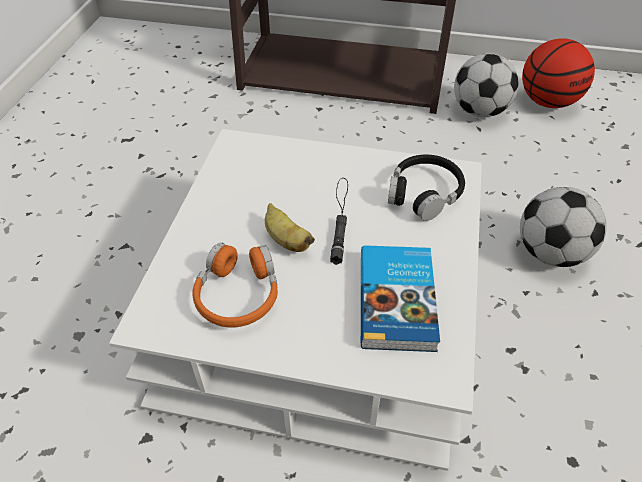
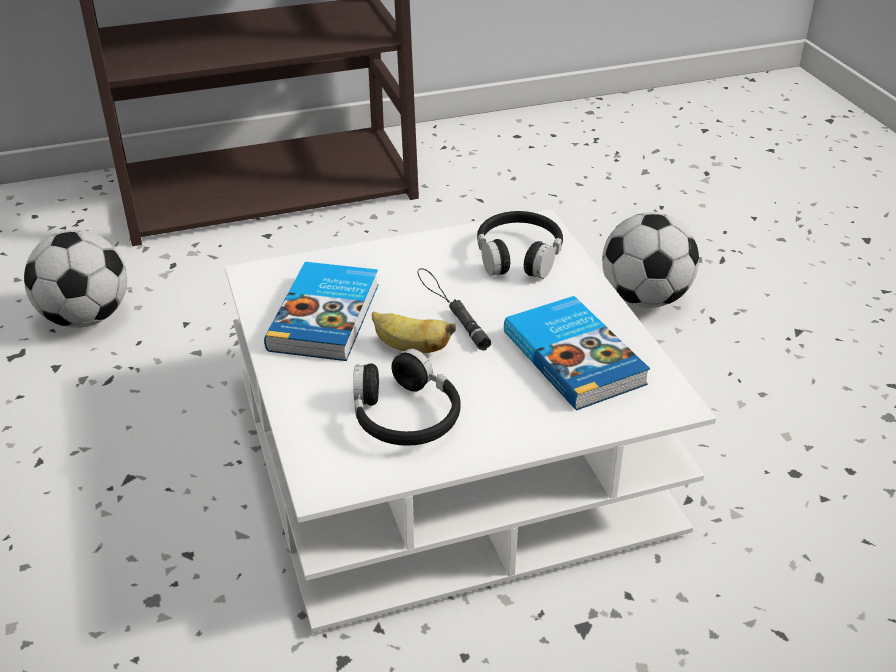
camera: 30 degrees left, 10 degrees down
(238, 294) = (404, 416): orange headphones -> black headphones
(252, 192) = (327, 316): none -> book
(479, 111) = (467, 181): football -> football (87, 317)
(547, 102) = (534, 150): basketball -> none

